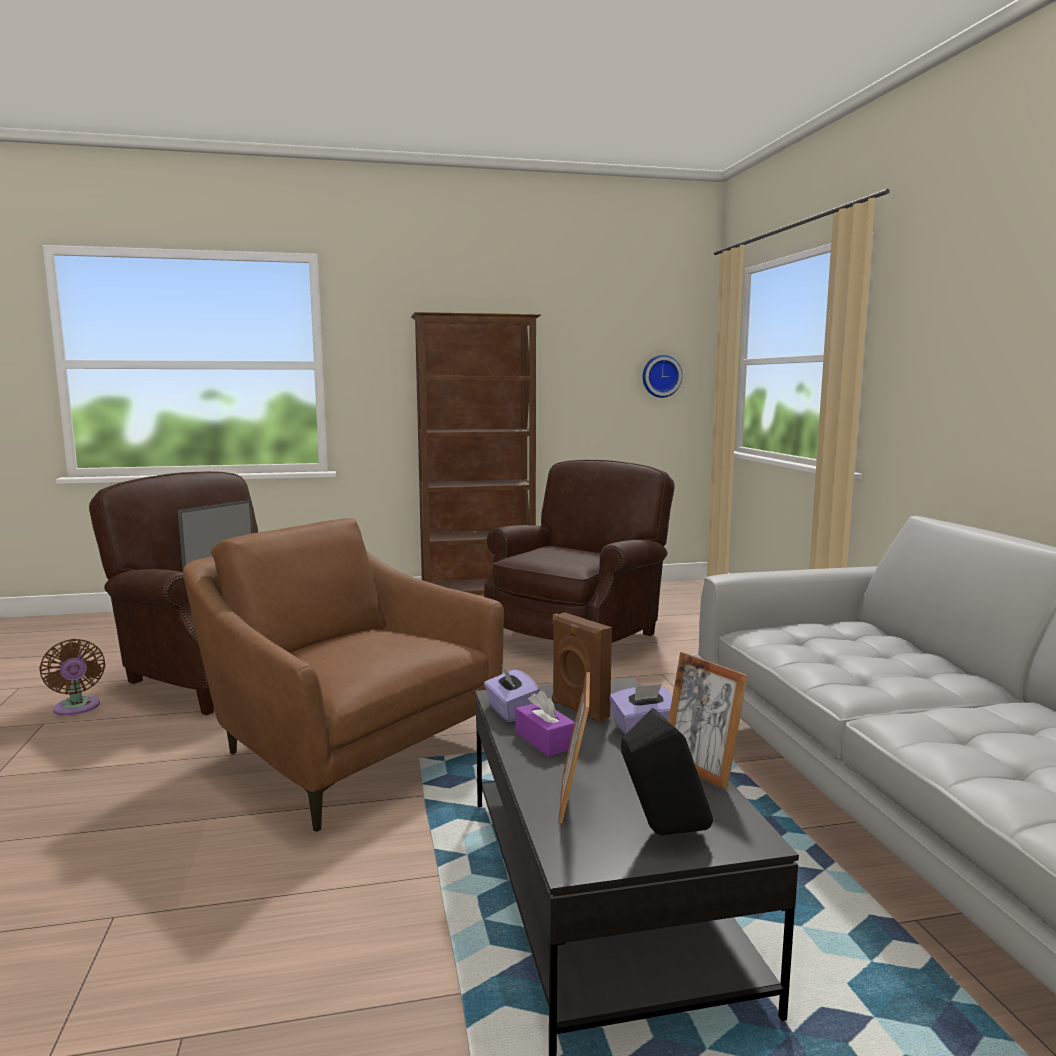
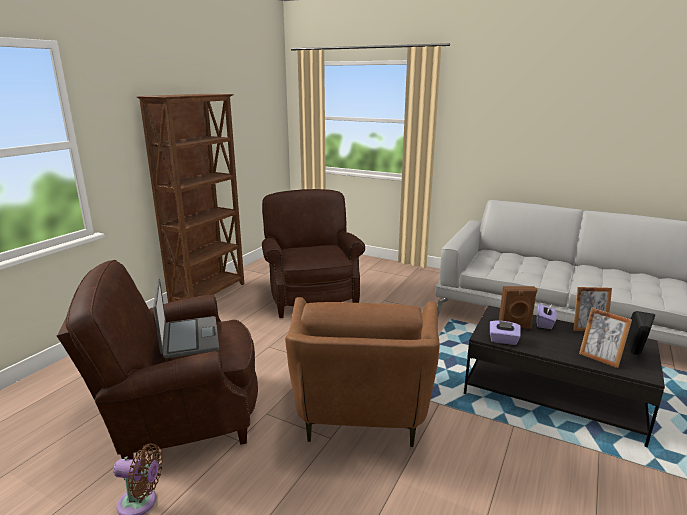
camera: 50 degrees left, 10 degrees up
(344, 749) = (361, 408): brown armchair -> brown armchair turned 75 degrees counterclockwise
(545, 740) = (541, 344): purple tissue box -> none
(660, 376) = (267, 126): wall clock -> none

